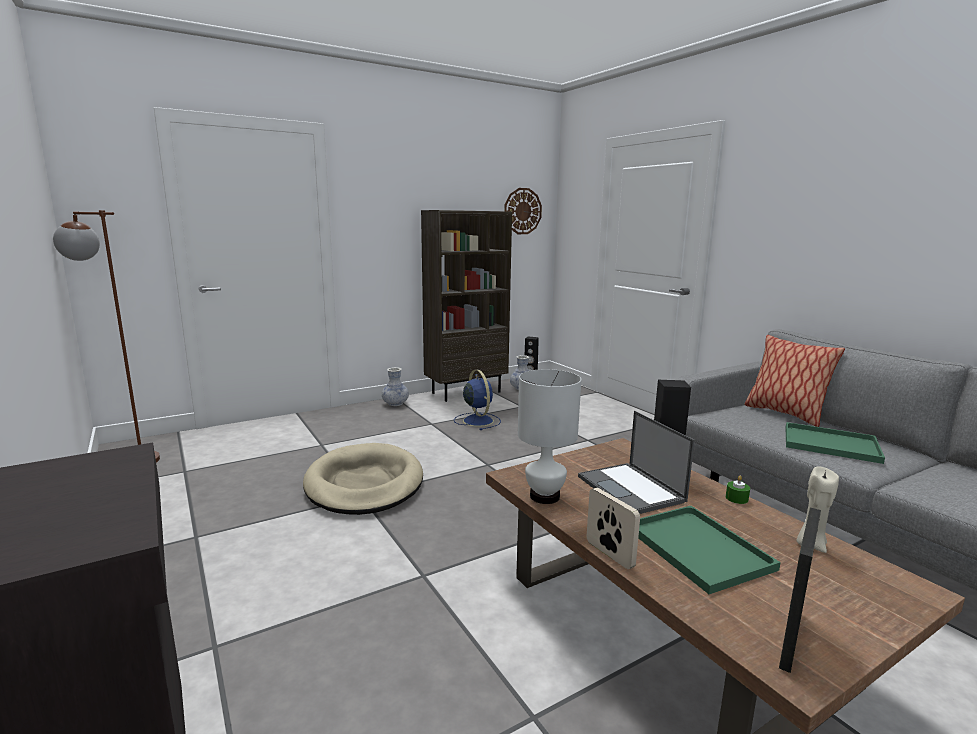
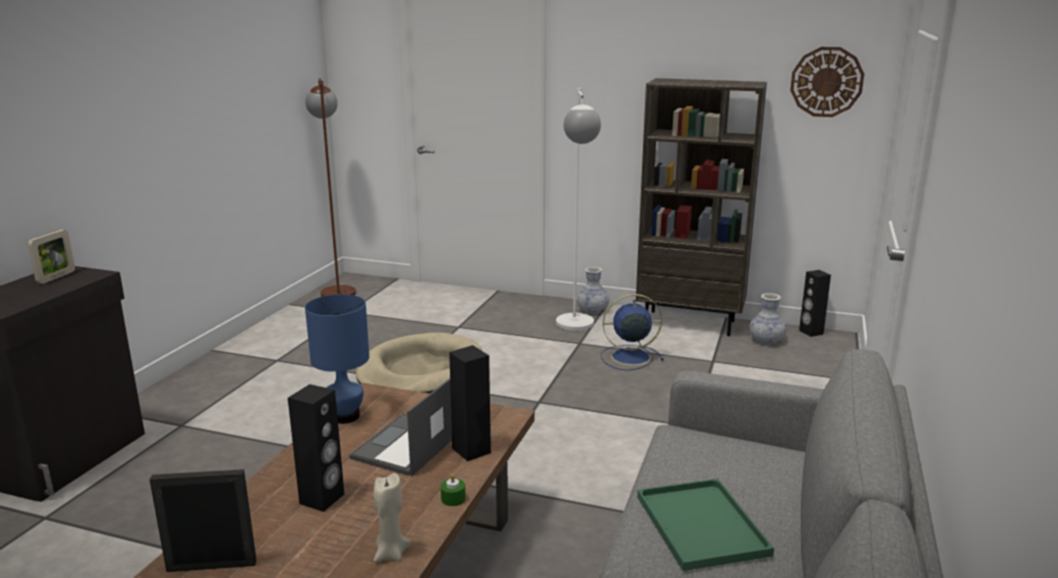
camera: 50 degrees right, 5 degrees up
(409, 416) = (576, 328): none -> white floor lamp
(477, 420) = (628, 357): blue fan -> blue fan turned 120 degrees counterclockwise
(544, 496) = (345, 416): white table lamp -> blue table lamp
(609, 554) = (272, 467): picture frame -> picture frame (56, 277)
(695, 547) = (322, 499): green tray -> black speaker
(784, 414) = (789, 479): pillow -> none

